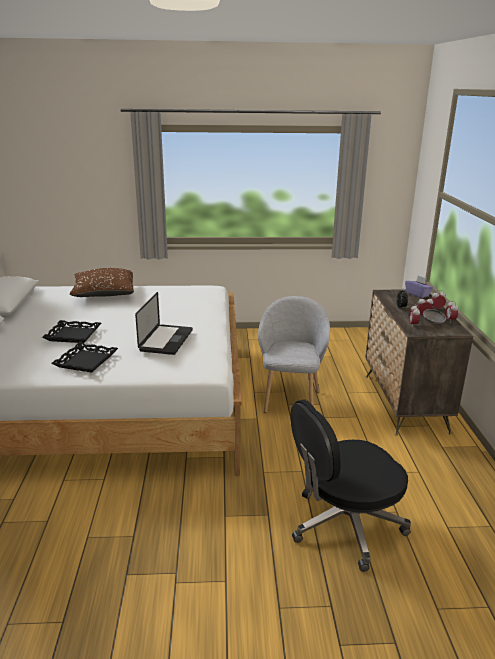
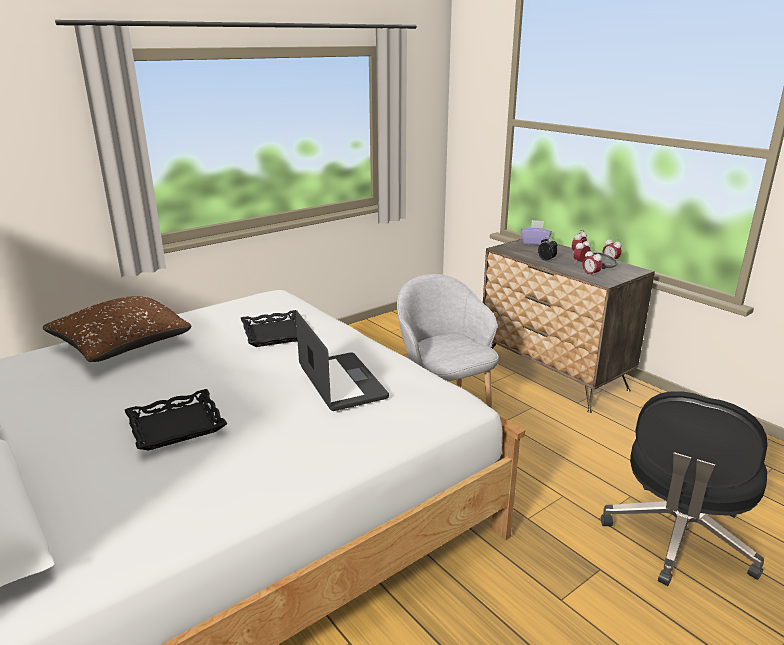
camera: 35 degrees left, 0 degrees up
(85, 361) = (267, 459): black tray -> black tray (274, 333)

